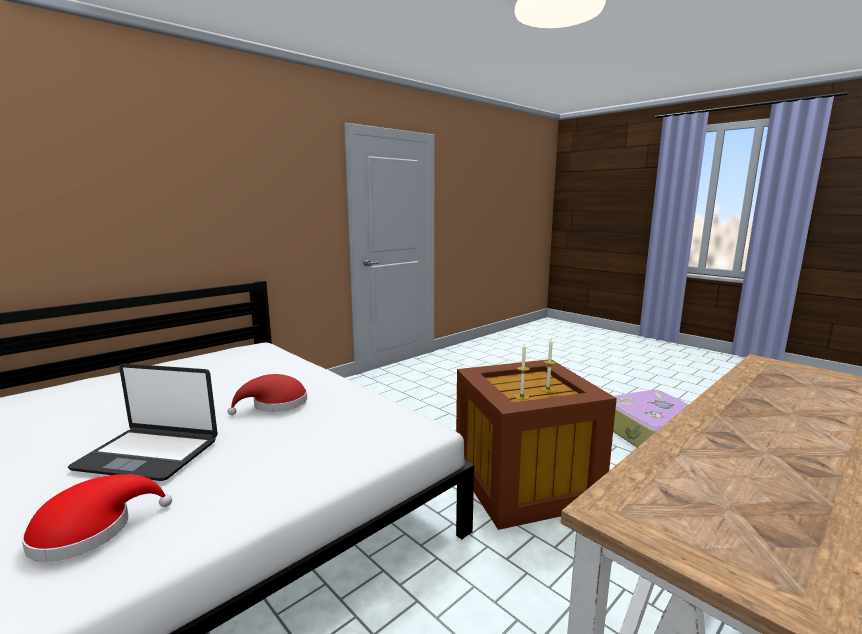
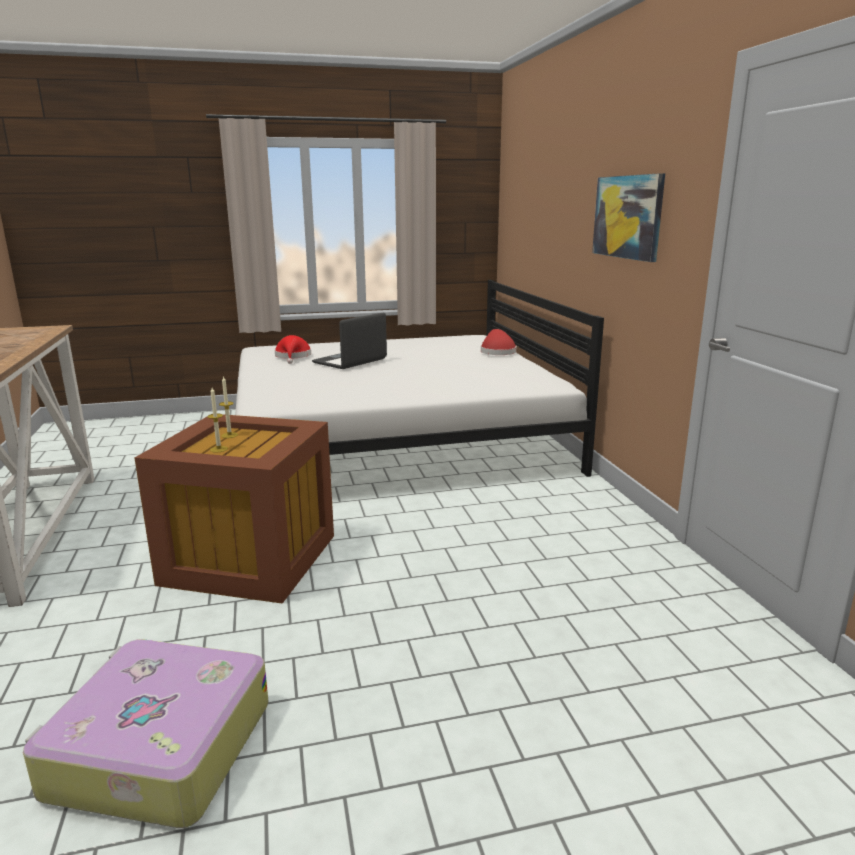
camera: 120 degrees right, 5 degrees up
(264, 205) = (628, 217): none -> picture
(276, 404) = (378, 381): red hat -> red hat (497, 352)

